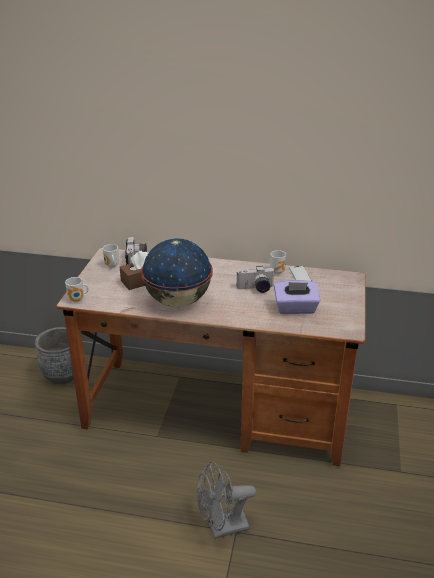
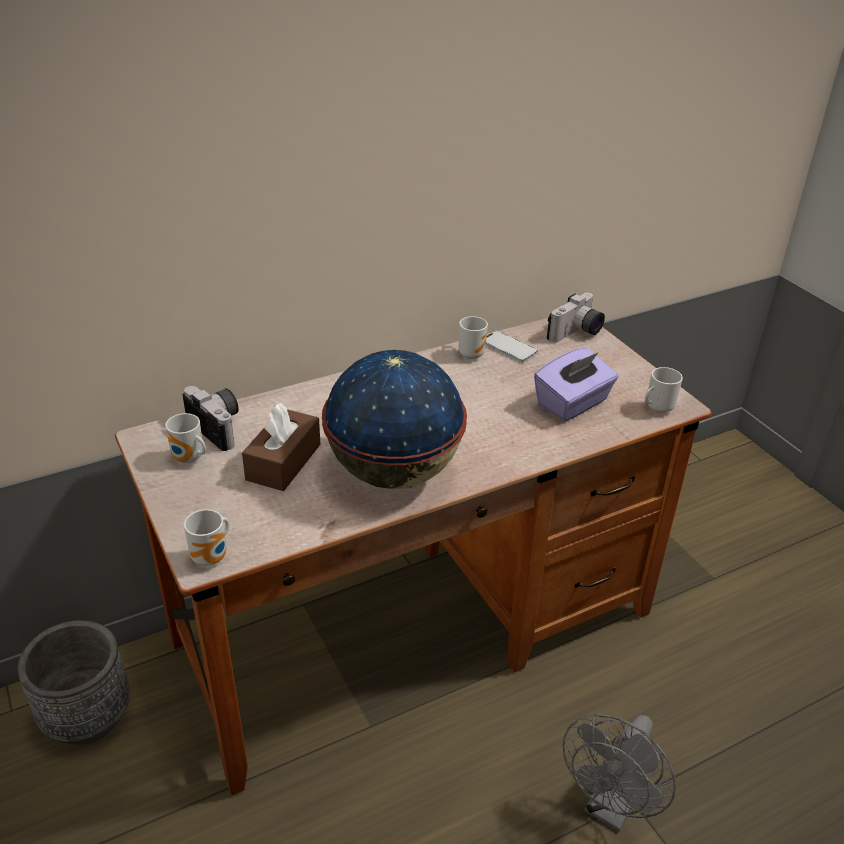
camera: 40 degrees left, 5 degrees up
(256, 289) = (480, 396): camera -> camera (576, 333)
(335, 327) = (656, 408): none -> mug

